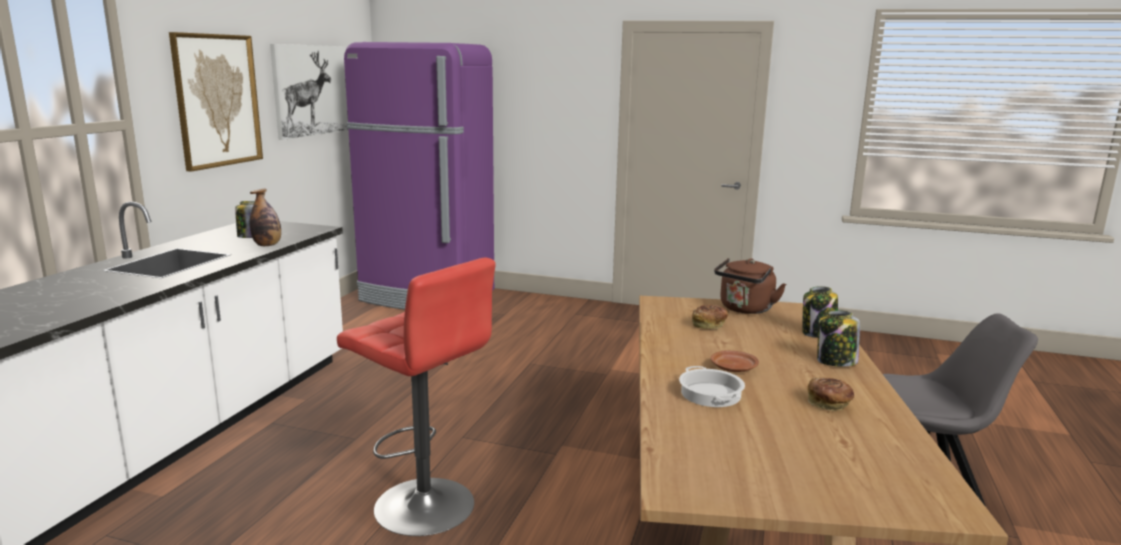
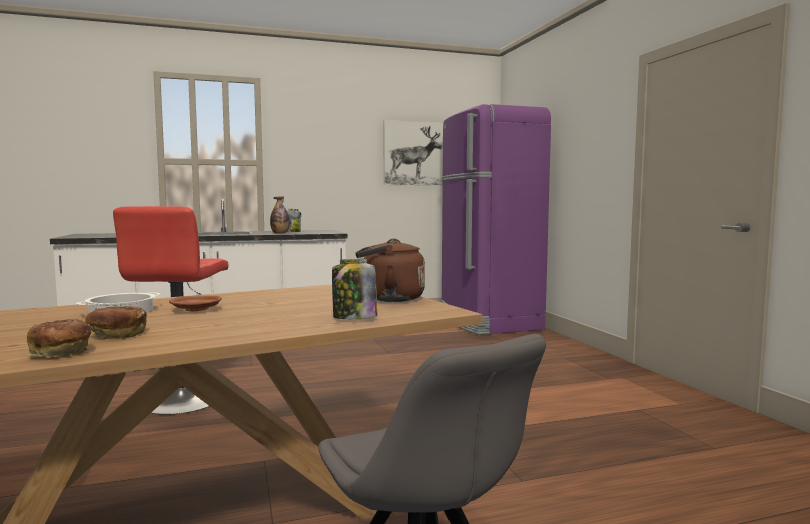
camera: 55 degrees right, 10 degrees down
(217, 100) = (330, 154): picture -> none
(709, 325) = (315, 297): bread -> bread (60, 353)
(835, 362) = (260, 328): jar -> none

